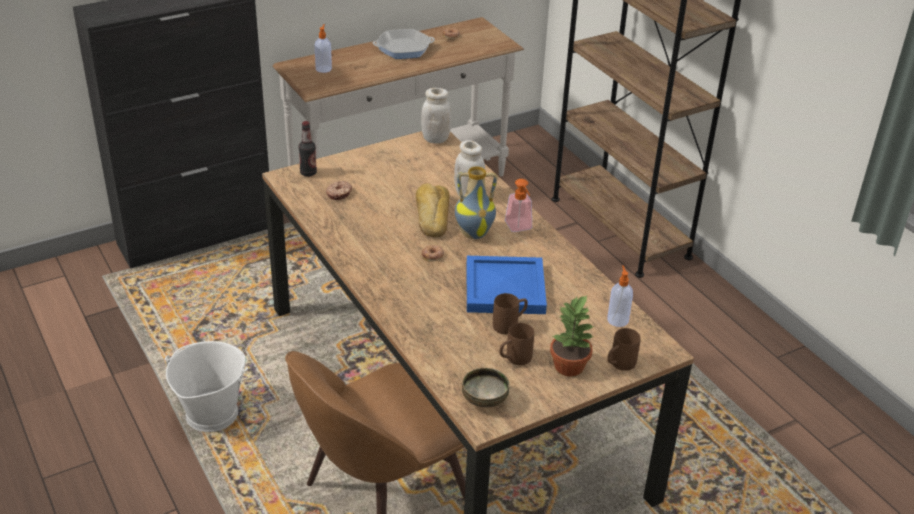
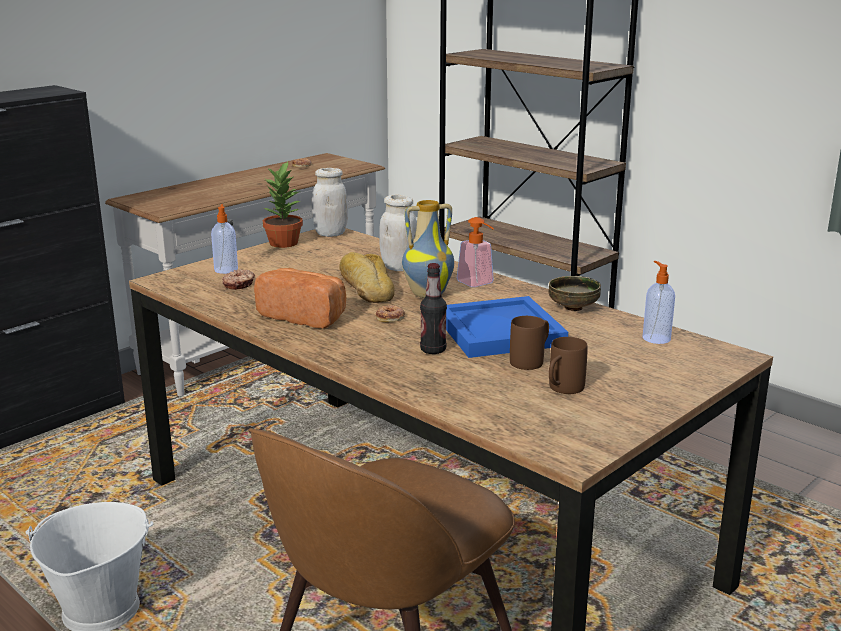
camera: 15 degrees left, 15 degrees down
(308, 173) = (190, 273): bottle -> bottle (433, 350)
(324, 68) = (169, 197): soap dispenser -> soap dispenser (226, 269)
(372, 241) = (305, 316): none -> bread
(403, 48) = (255, 177): frying pan -> none
(484, 400) = (556, 434): bowl -> bowl (573, 308)
(570, 366) = (637, 385): potted plant -> potted plant (284, 243)
(619, 365) = (694, 375): brown mug -> none

